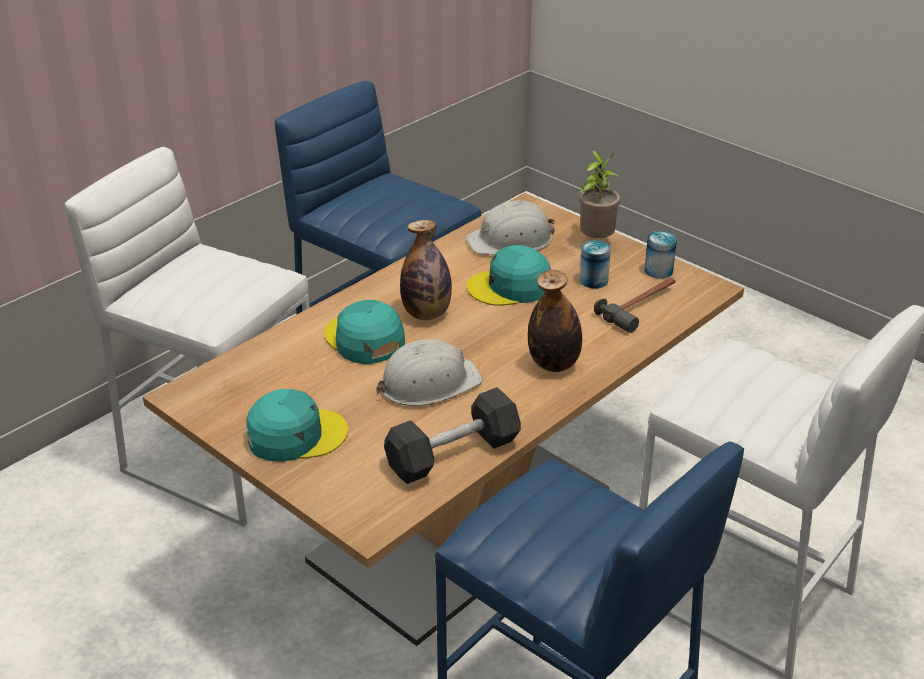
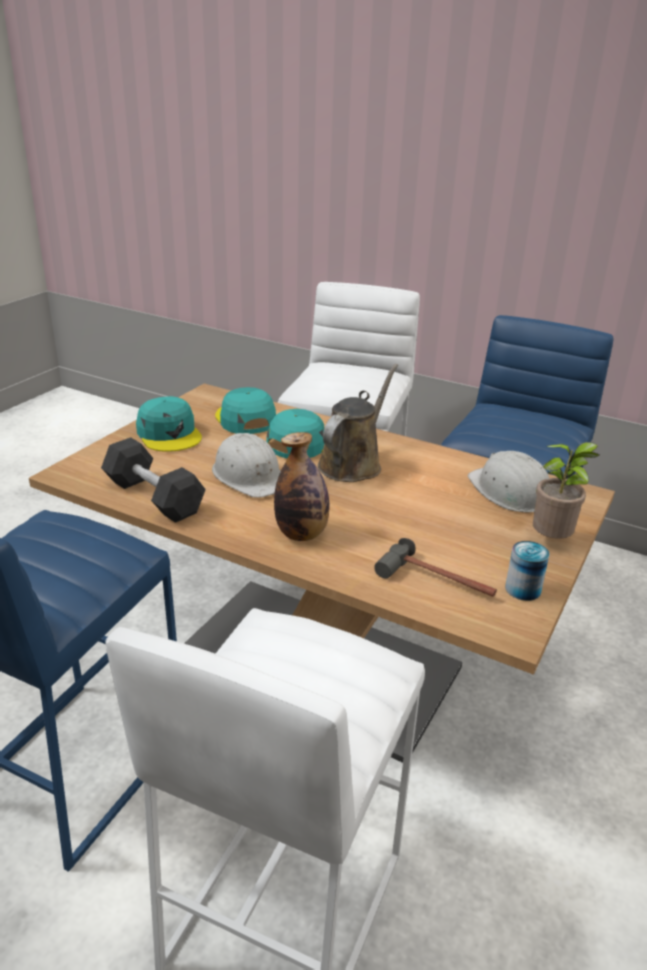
camera: 75 degrees right, 5 degrees down
(426, 313) = (353, 464): bottle -> brown watering can
(510, 287) = (423, 499): turquoise cap -> turquoise cap (245, 419)
(593, 280) = (469, 546): can -> none

